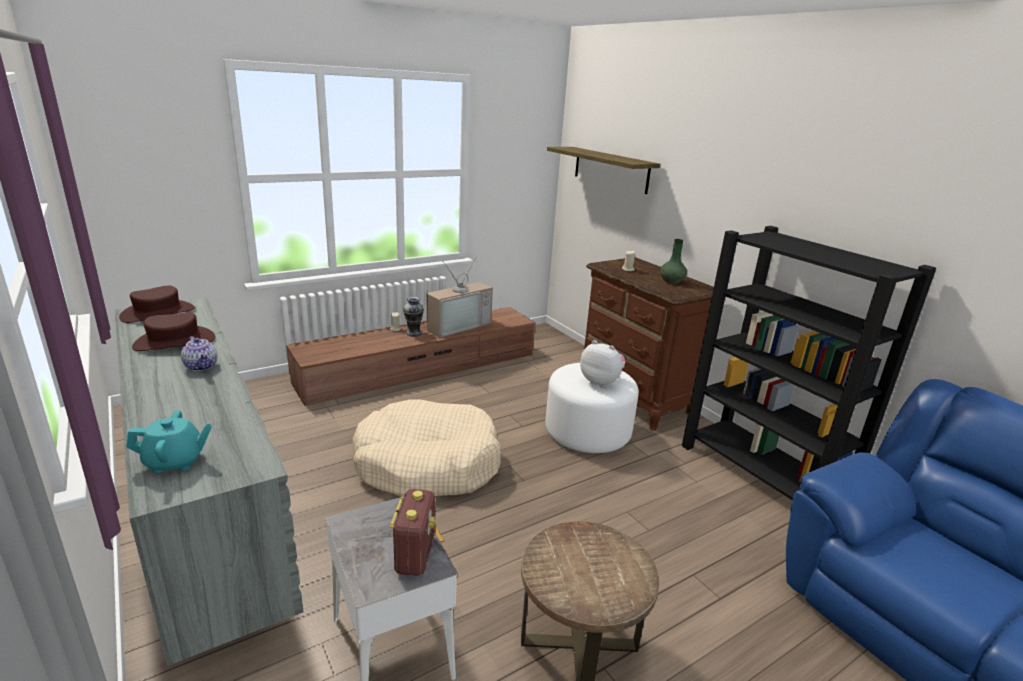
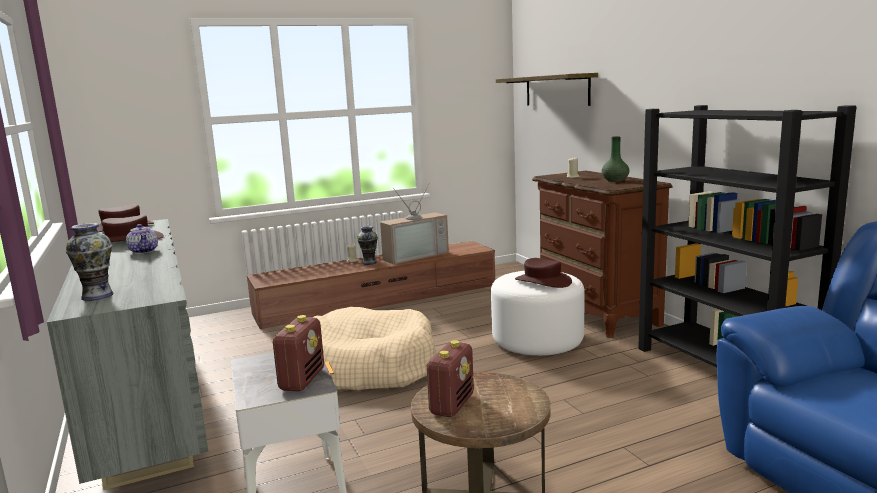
camera: 10 degrees right, 10 degrees down
(175, 462) = (97, 296): turquoise teapot -> vase
(563, 572) = (452, 404): none -> radio
(601, 382) = (542, 281): plush toy -> brown hat

